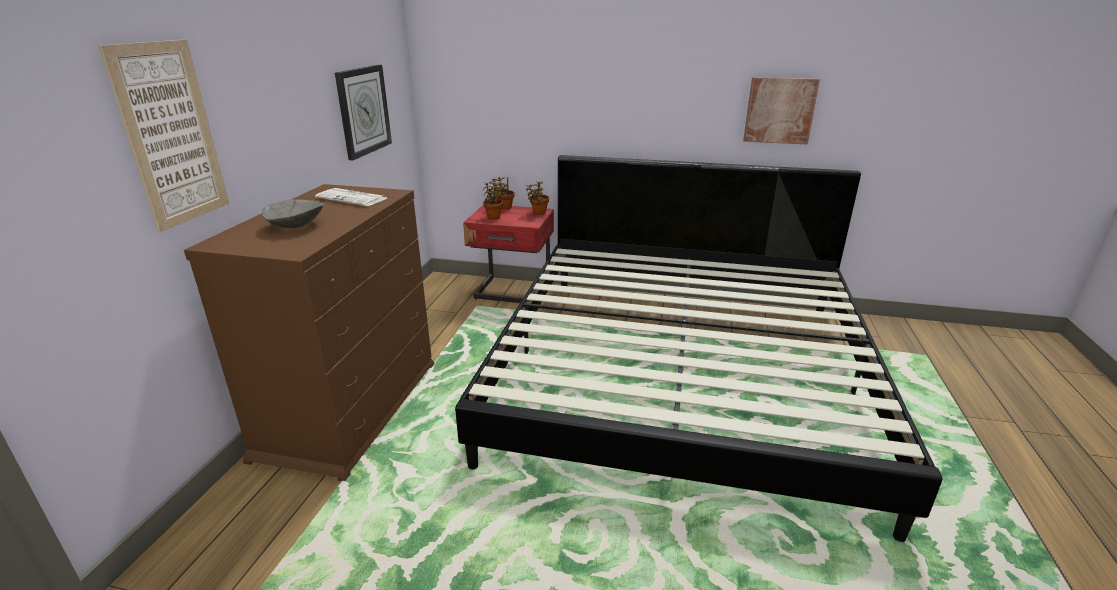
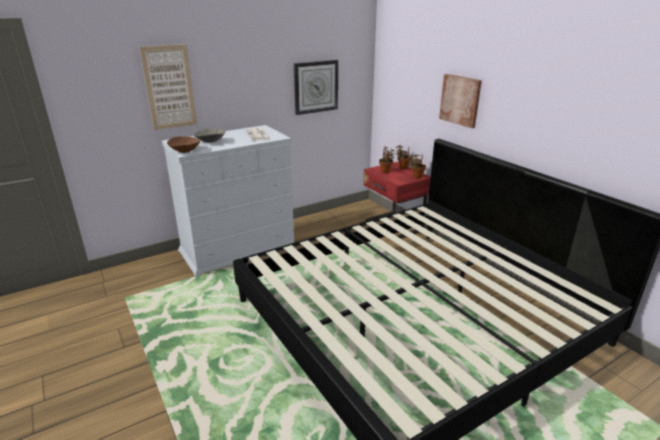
camera: 45 degrees right, 0 degrees up
(289, 250) = (185, 151): none -> brown bowl
(351, 407) = (238, 249): brown dresser -> white dresser
(779, 110) = (600, 138): picture -> picture (460, 100)

